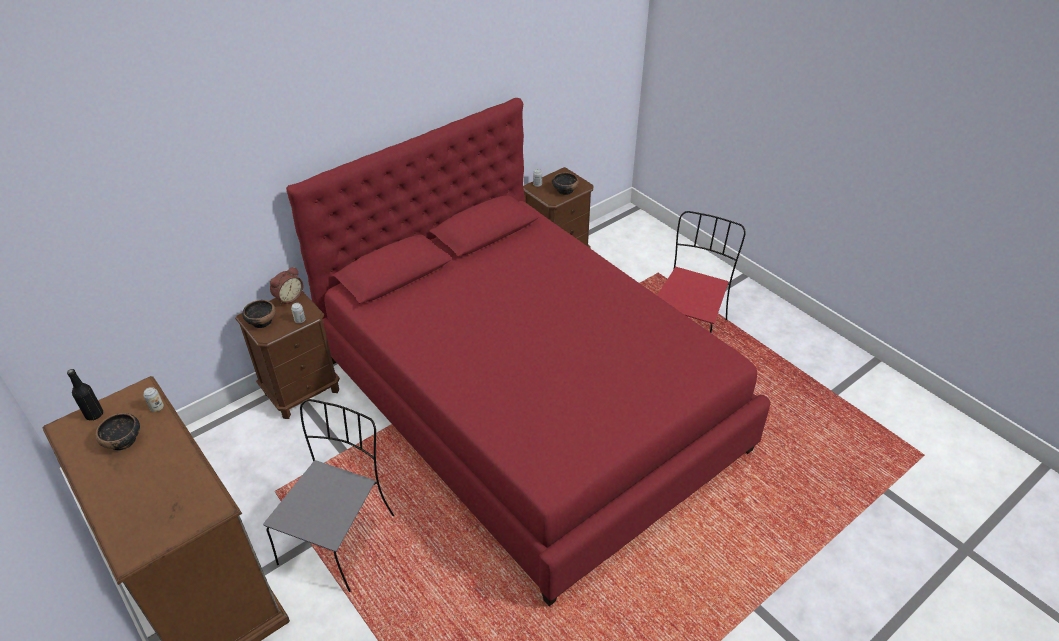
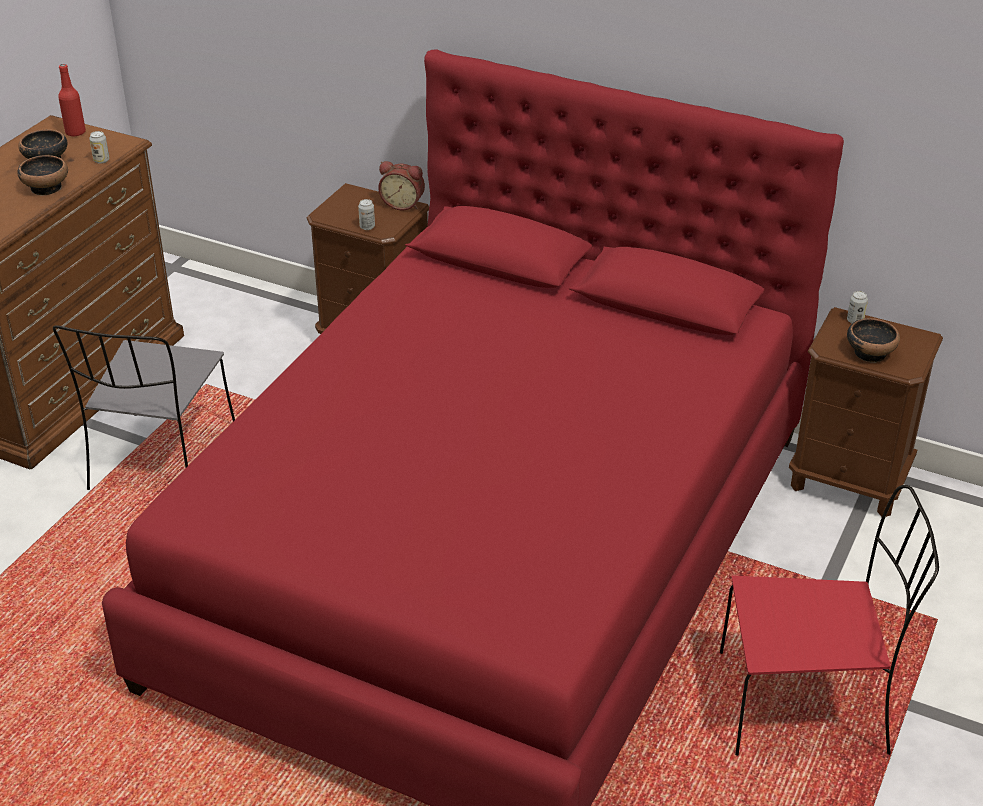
camera: 65 degrees right, 5 degrees down
(94, 414) = (75, 132): black bottle -> red bottle
(261, 321) = (347, 202): bowl -> bowl (46, 187)
(339, 537) = (162, 461): grey chair -> grey chair turned 105 degrees clockwise

